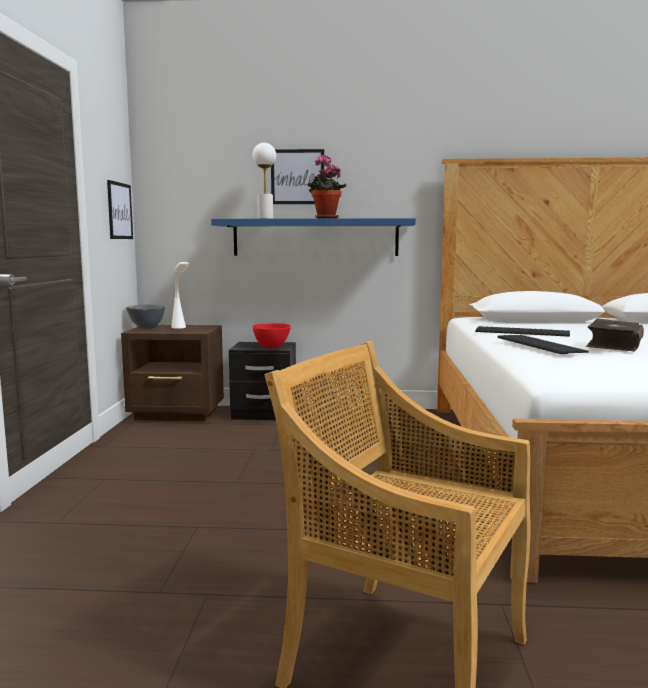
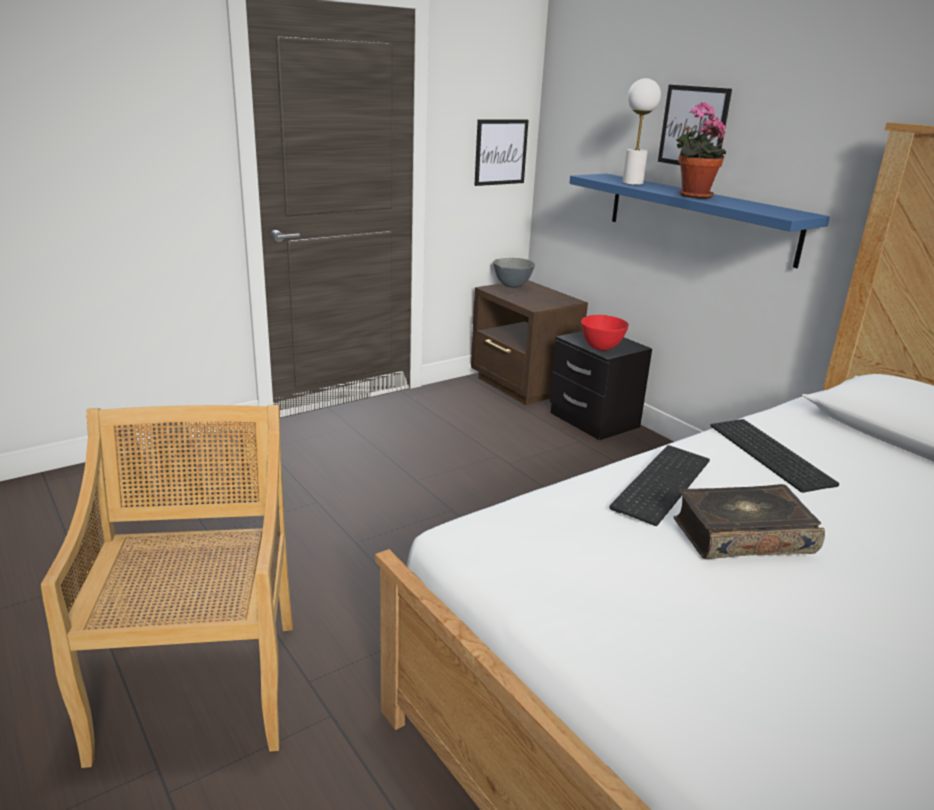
camera: 50 degrees right, 15 degrees up
(181, 330) = (529, 299): white table lamp -> none

